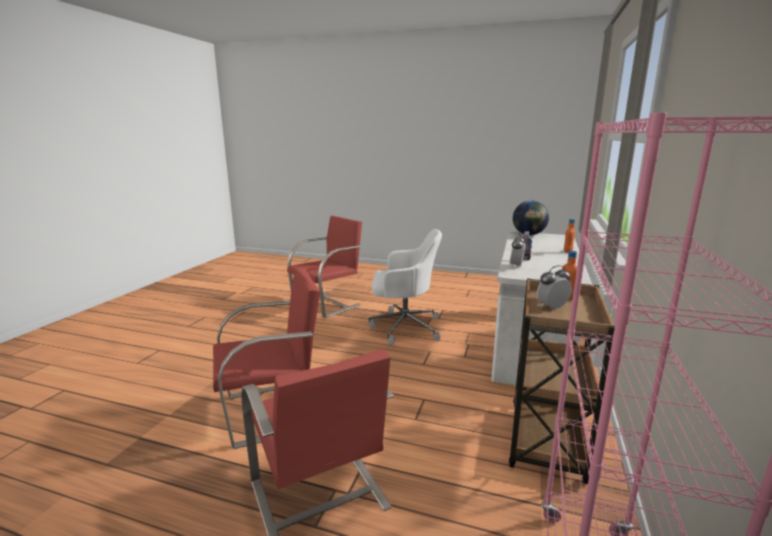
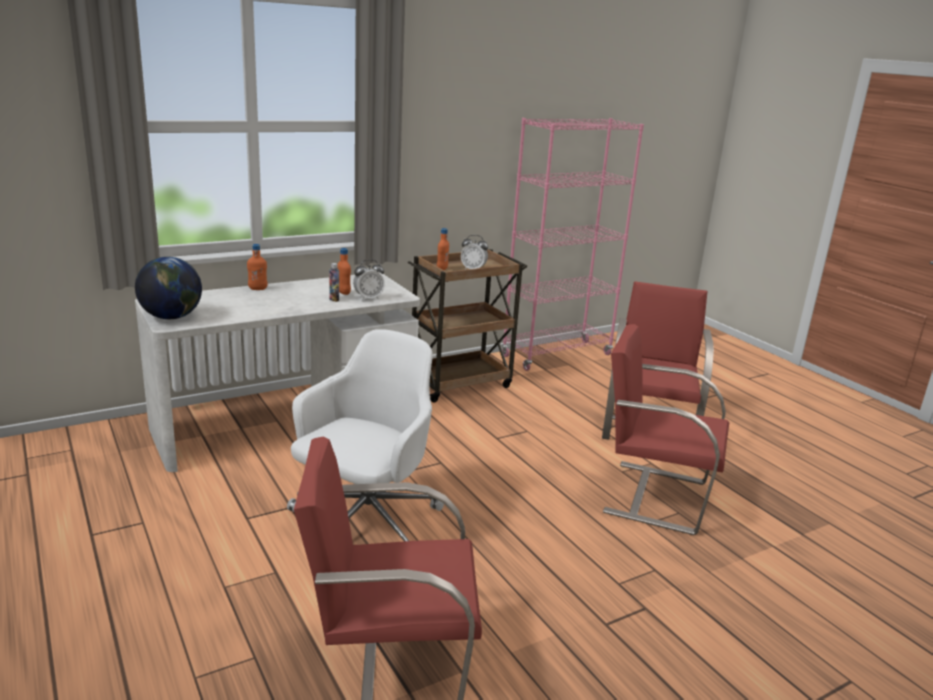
camera: 140 degrees left, 5 degrees up
(403, 327) = (365, 520): white office chair -> white office chair turned 75 degrees clockwise
(537, 264) = (343, 292): none -> orange bottle

